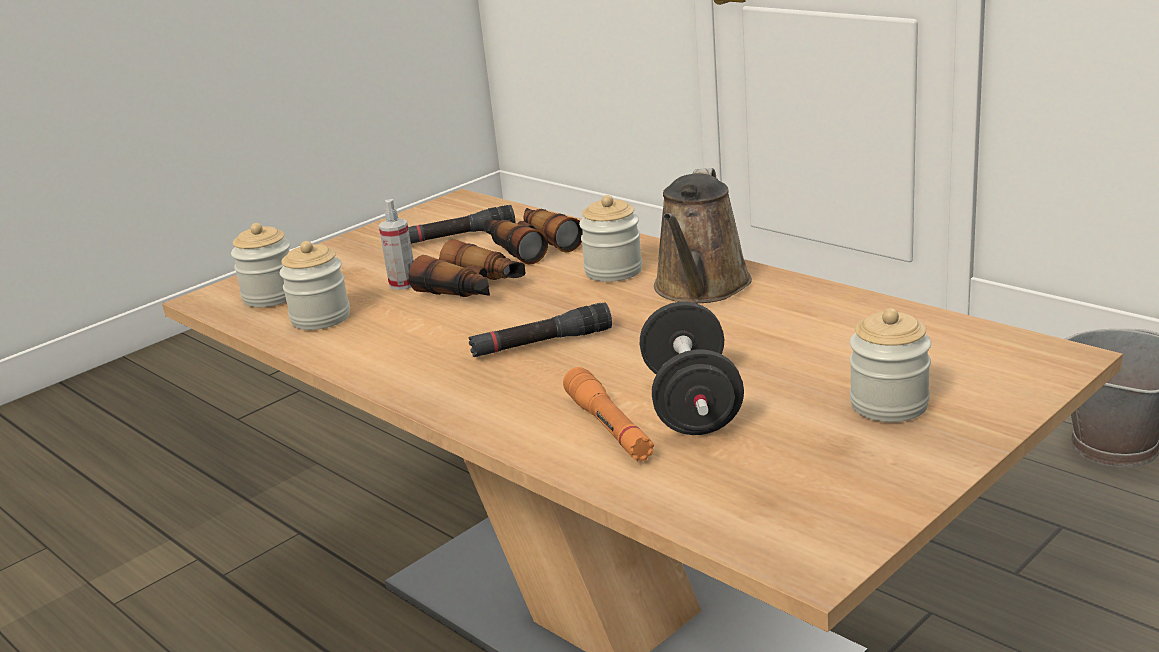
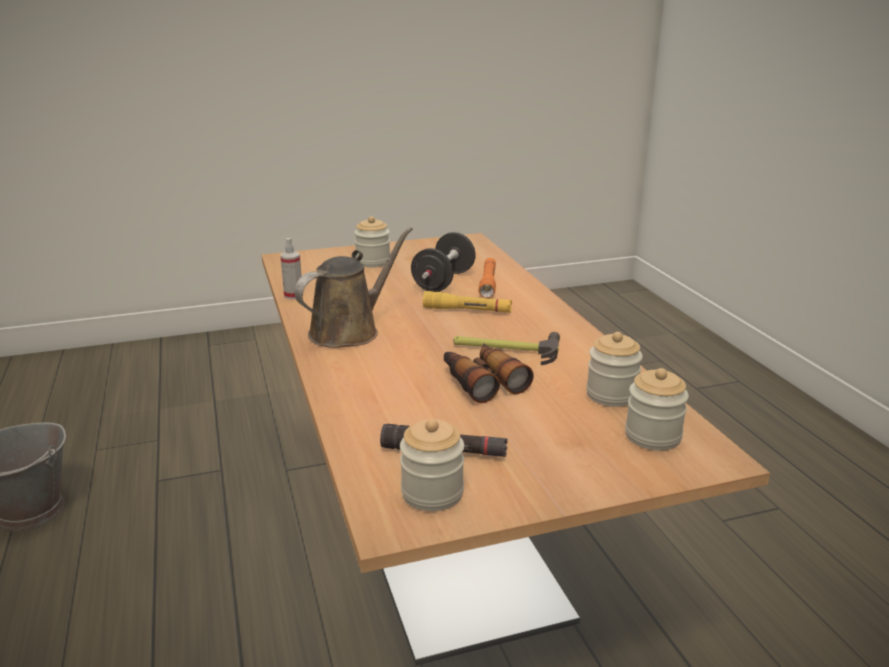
camera: 155 degrees left, 0 degrees up
(403, 284) = (531, 407): spray bottle -> spray bottle (293, 295)
(477, 328) = (505, 349): none -> hammer
(530, 246) = (400, 410): binoculars -> none
(541, 343) = (477, 327): black flashlight -> none
(584, 363) = (467, 310): none -> yellow flashlight
(613, 271) = (376, 362): jar -> jar (432, 493)

